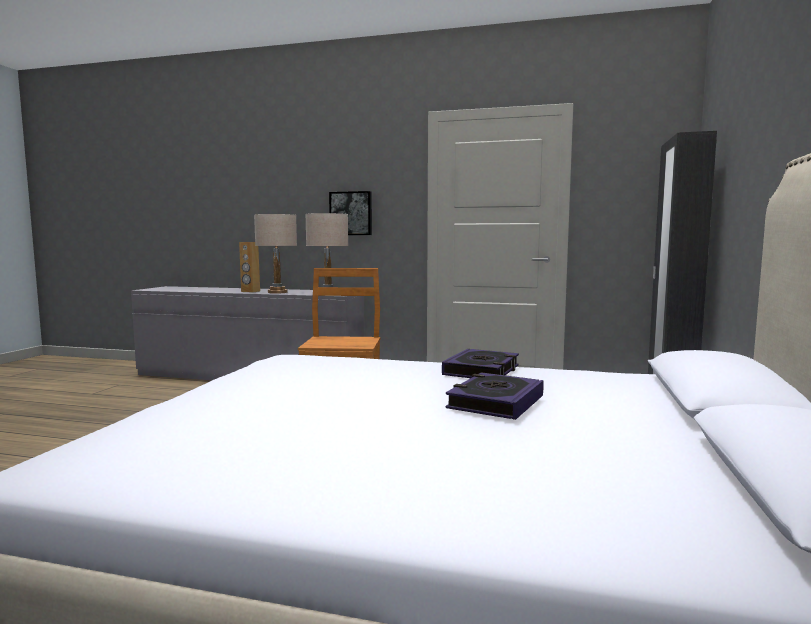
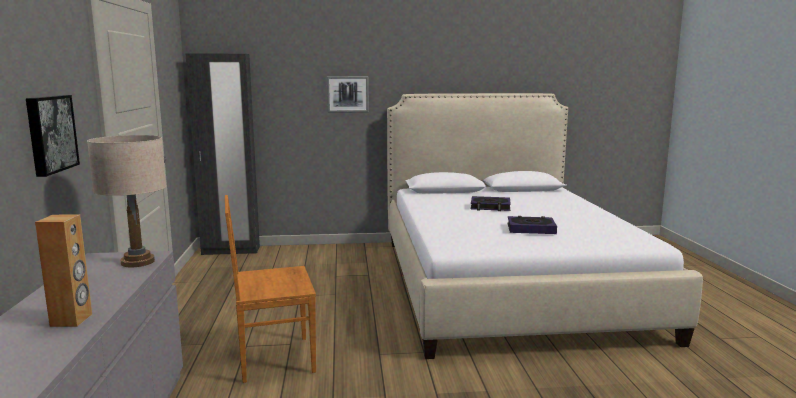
camera: 110 degrees left, 5 degrees up
(277, 292) = (101, 295): beige table lamp -> none
(482, 371) = (436, 211): book -> book (531, 229)
(776, 175) = (347, 94): none -> picture

